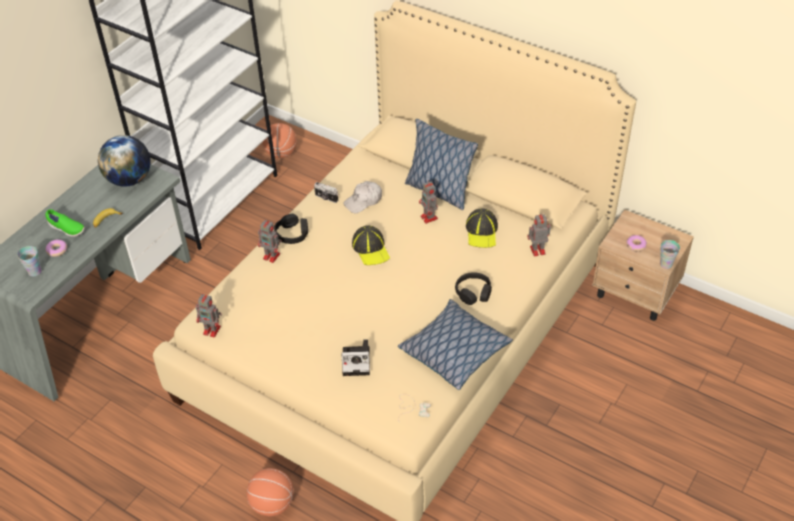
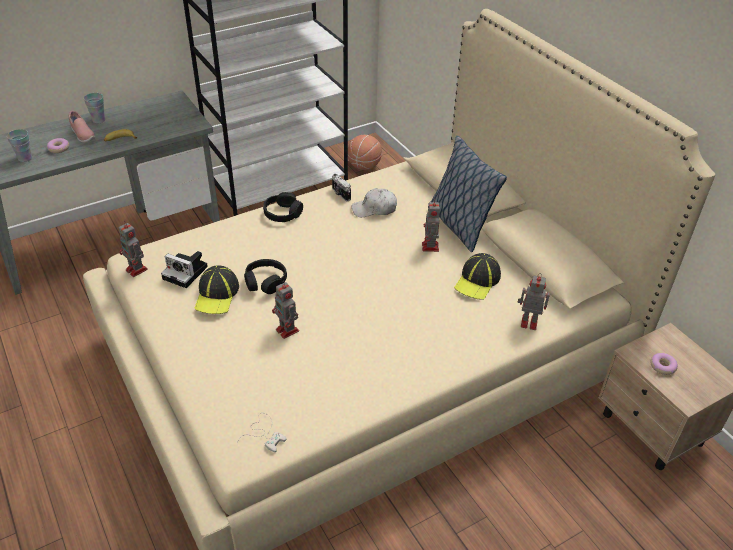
camera: 25 degrees right, 5 degrees down
(66, 229) = (82, 135): green shoe -> pink shoe
(129, 179) = (169, 115): globe -> none
(272, 256) = (248, 226): toy robot -> toy robot (288, 331)
(272, 503) = (114, 478): basketball -> none
(357, 361) = (247, 358): camera -> camera (187, 273)
(371, 249) = (347, 254): cap -> cap (217, 295)
(454, 351) = (357, 391): pillow -> none
(473, 292) = (424, 338): black headphones -> black headphones (265, 281)
(666, 264) = (690, 402): cup -> cup (99, 120)

